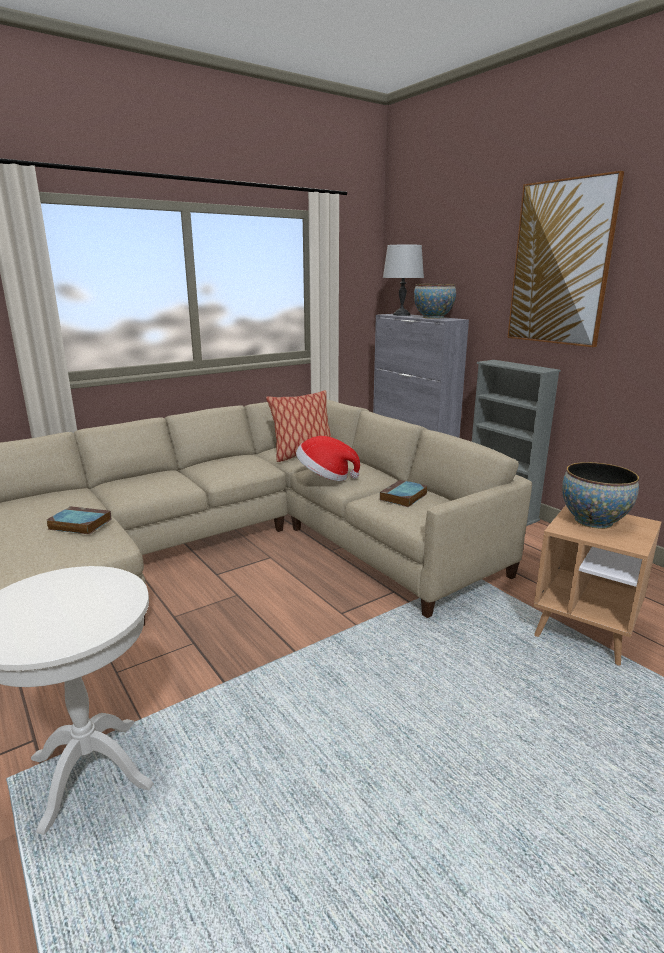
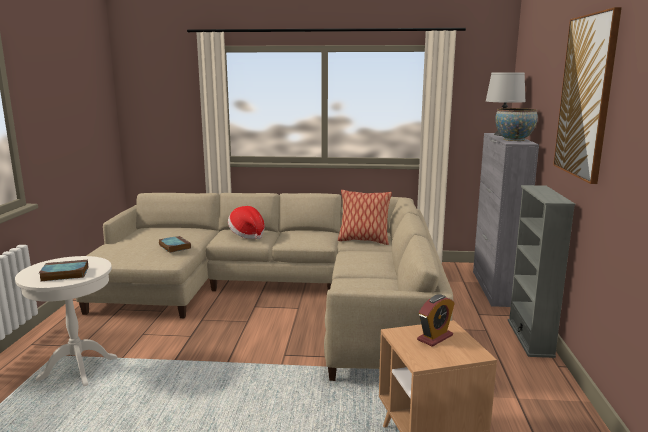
camera: 40 degrees right, 5 degrees down
(325, 477) = (344, 257): hat -> hat (247, 234)
(403, 497) = (367, 284): book -> book (63, 274)
(593, 521) = (435, 337): bowl -> alarm clock

